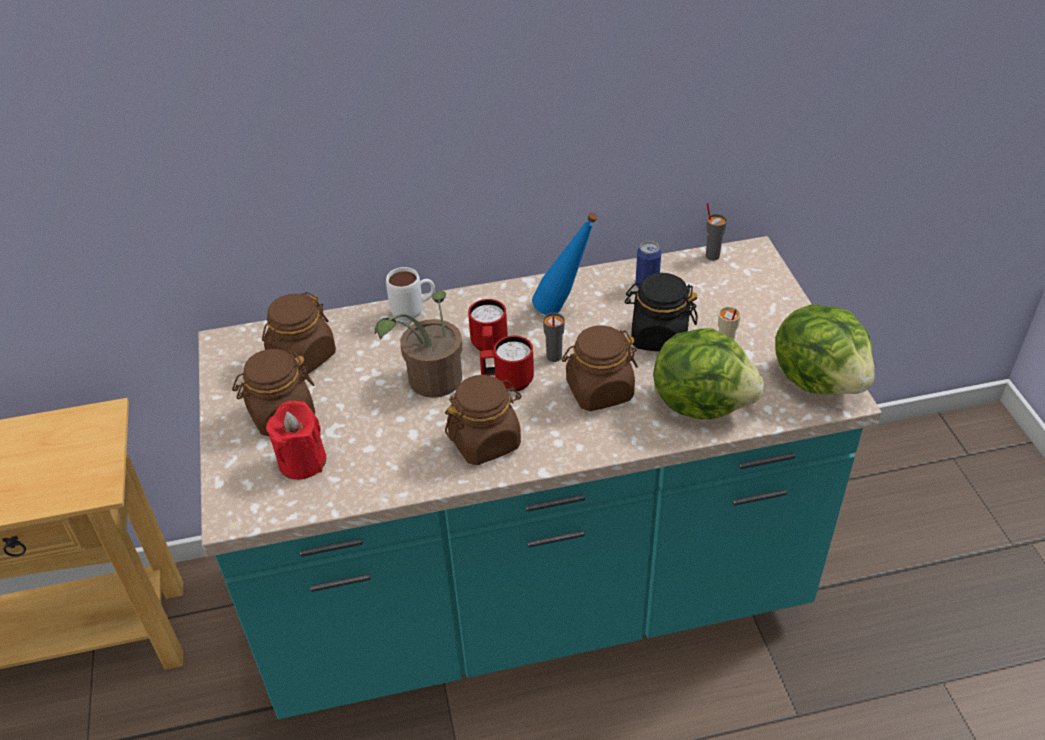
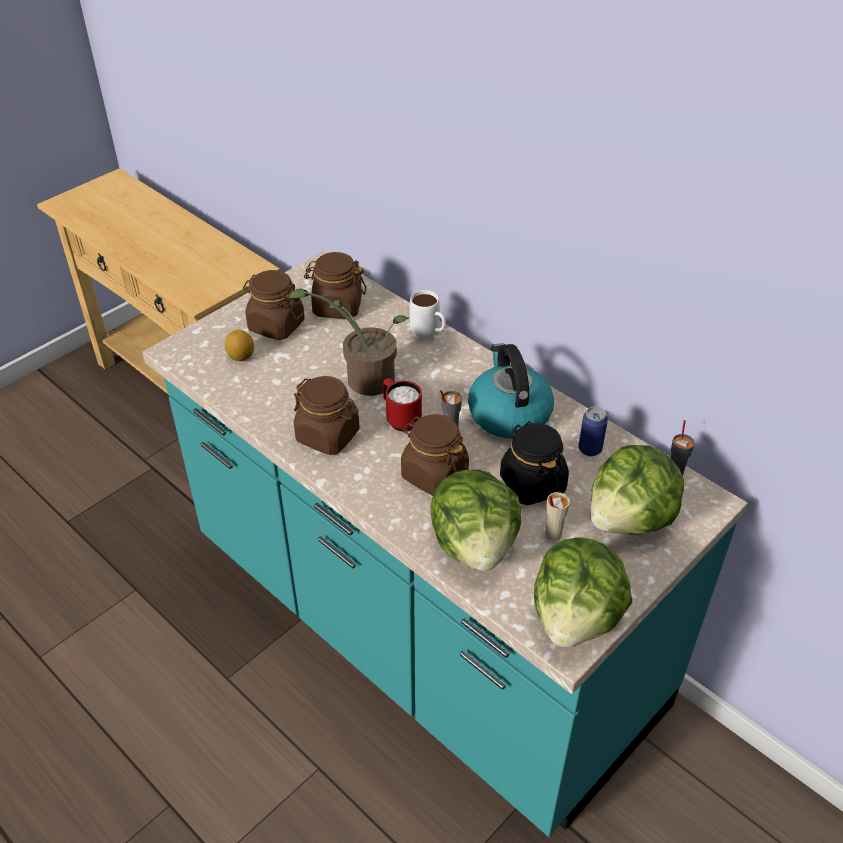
camera: 55 degrees right, 0 degrees up
(302, 461) = (241, 357): red candle -> lemon
(489, 348) = (428, 392): red mug -> none
(564, 311) = (508, 413): blue bottle -> kettle
(740, 301) = (630, 519): none -> lettuce

